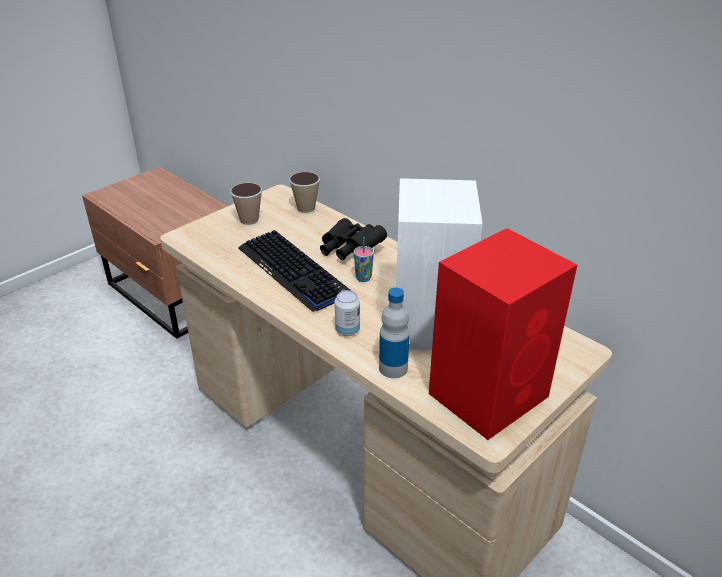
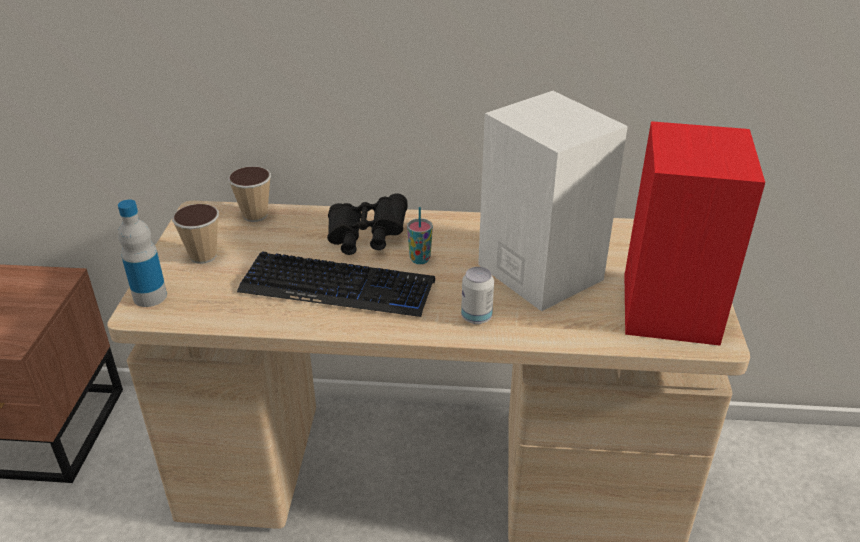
camera: 40 degrees left, 0 degrees up
(393, 368) = (566, 329): bottle -> bottle (150, 296)

